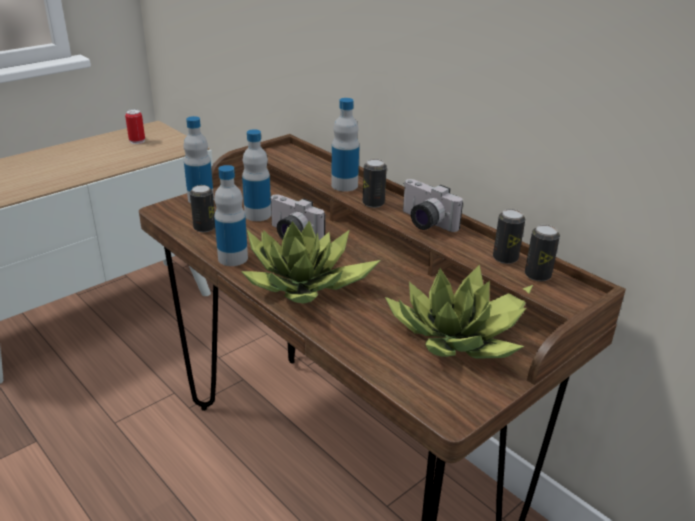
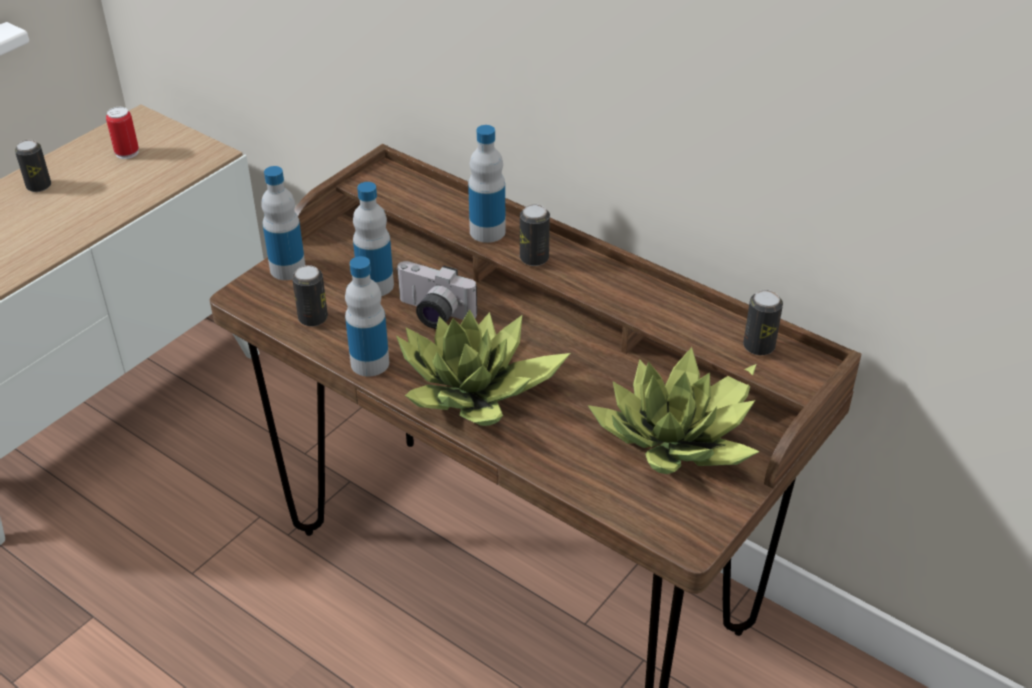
camera: 10 degrees left, 10 degrees up
(424, 223) = (607, 283): camera -> none
(505, 258) = (716, 325): can -> can (39, 186)

